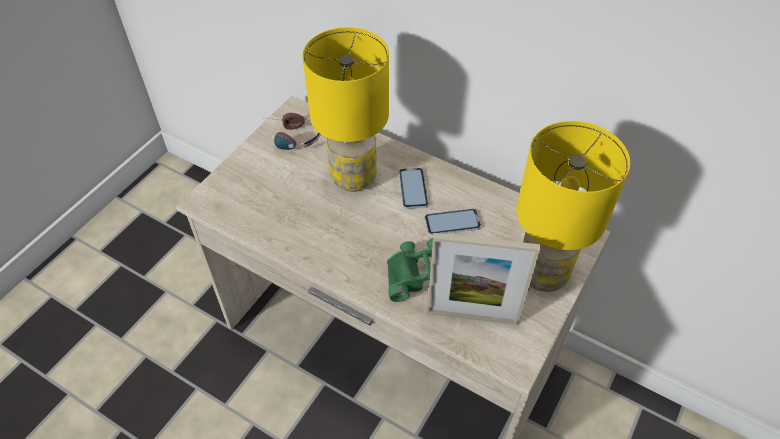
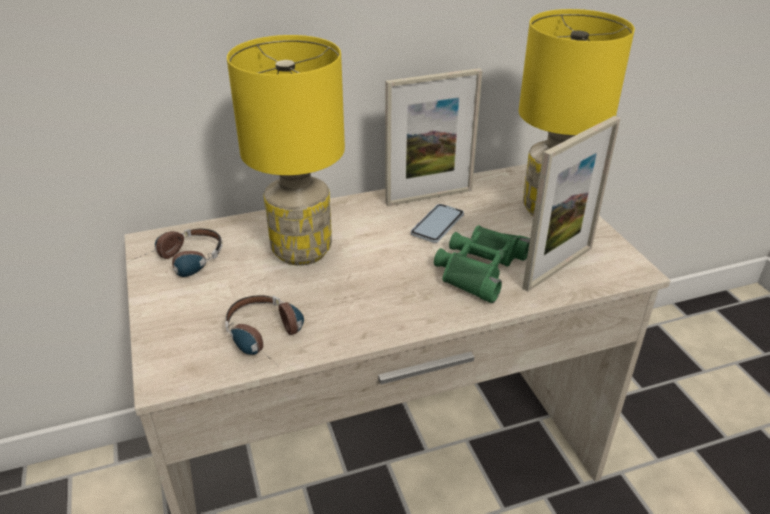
camera: 50 degrees left, 15 degrees down
(266, 219) = (270, 338): none -> headphones
(413, 189) = (367, 225): phone -> none
(481, 198) = (429, 197): none -> picture frame

